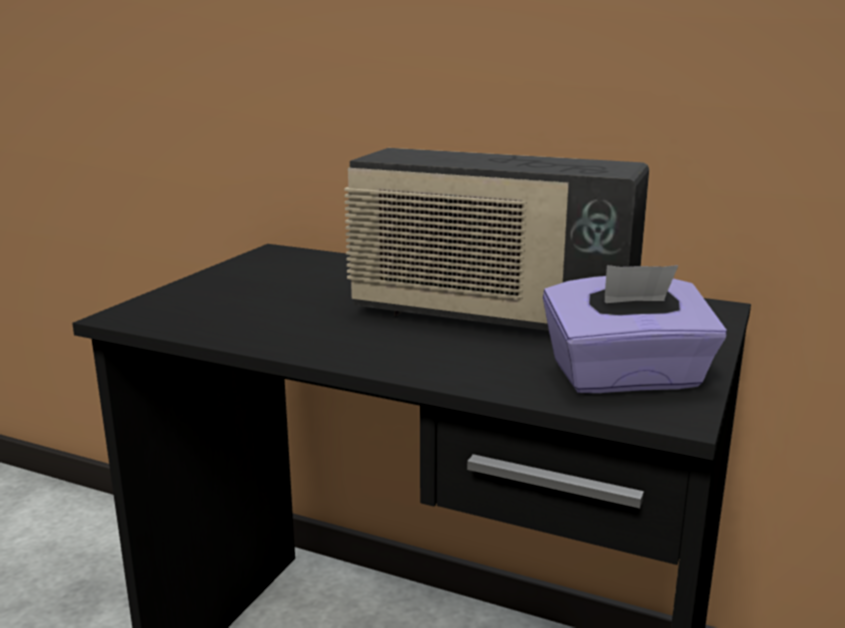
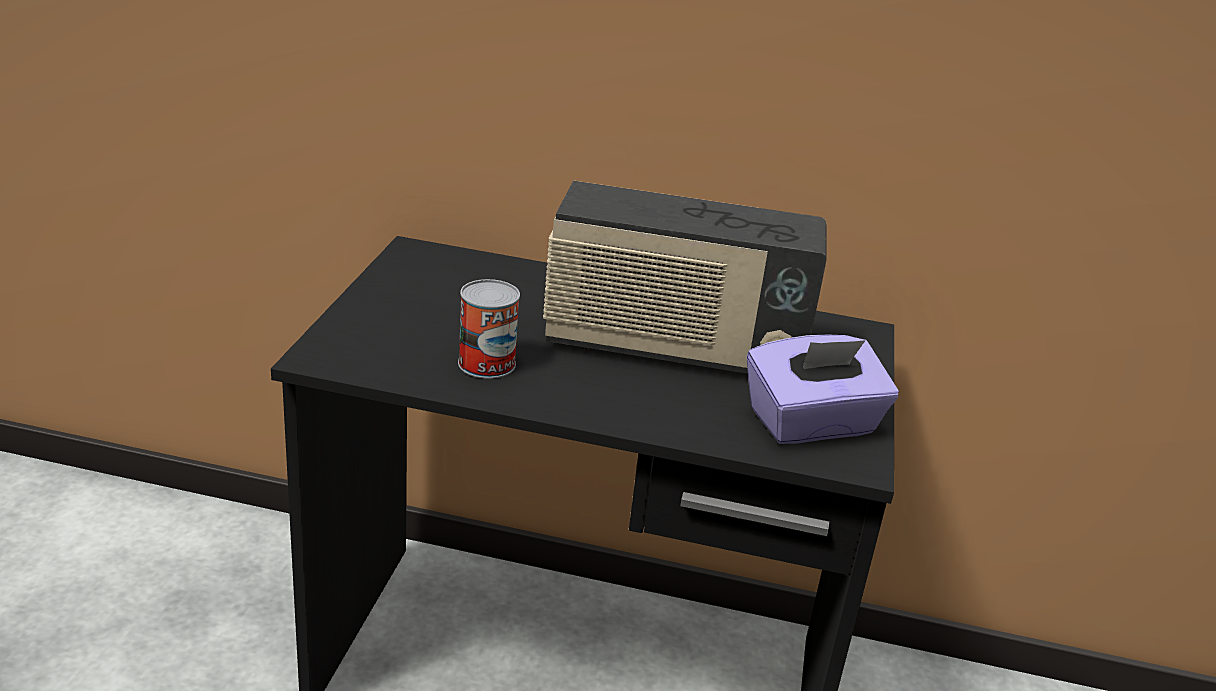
camera: 15 degrees left, 10 degrees up
(285, 323) = (487, 363): none -> can

